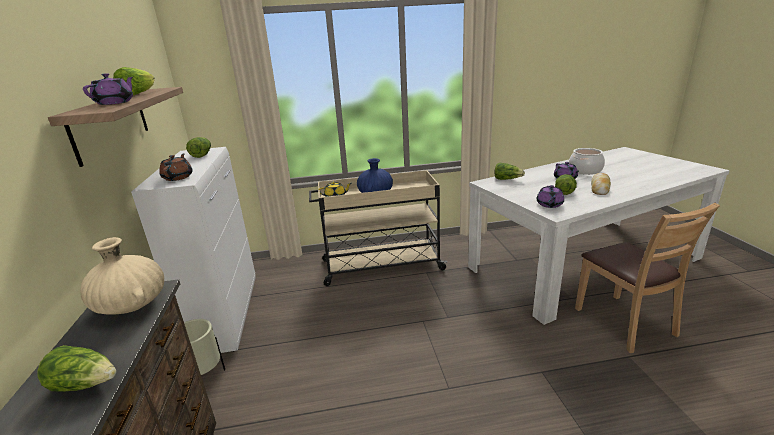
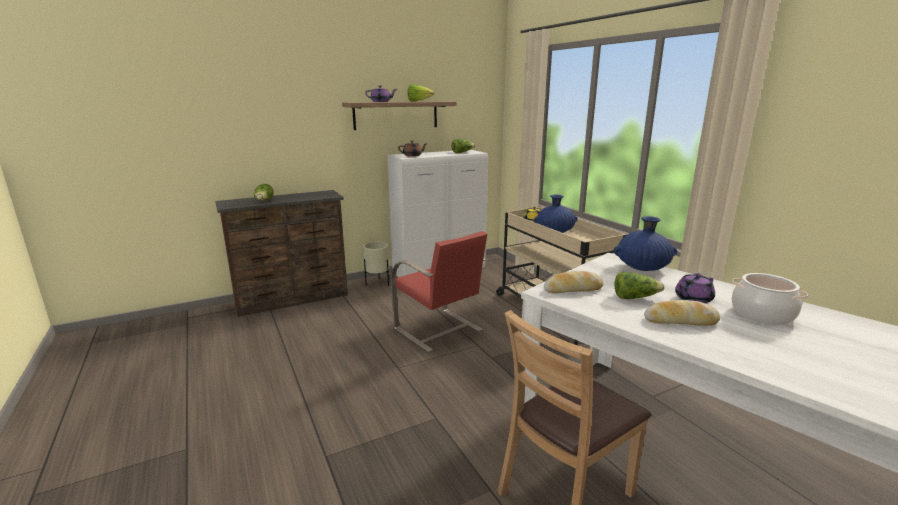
camera: 70 degrees right, 5 degrees down
(131, 305) = (318, 195): beige vase -> none
(380, 342) = (439, 330): none -> red chair
(507, 179) = (642, 268): lettuce -> blue vase
(549, 205) = (573, 289): purple teapot -> bread

